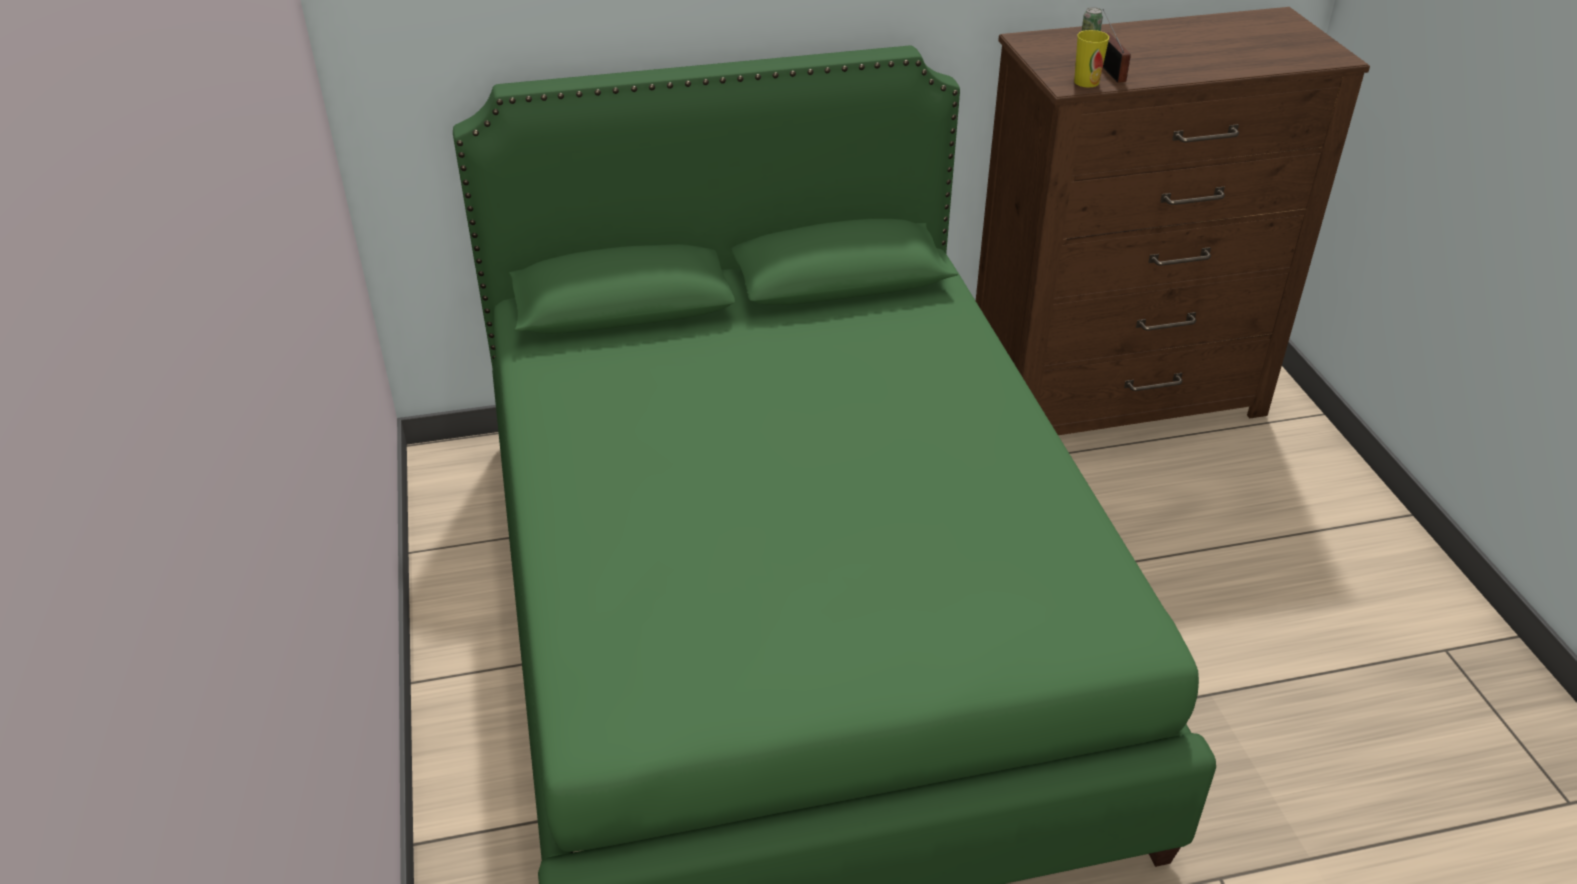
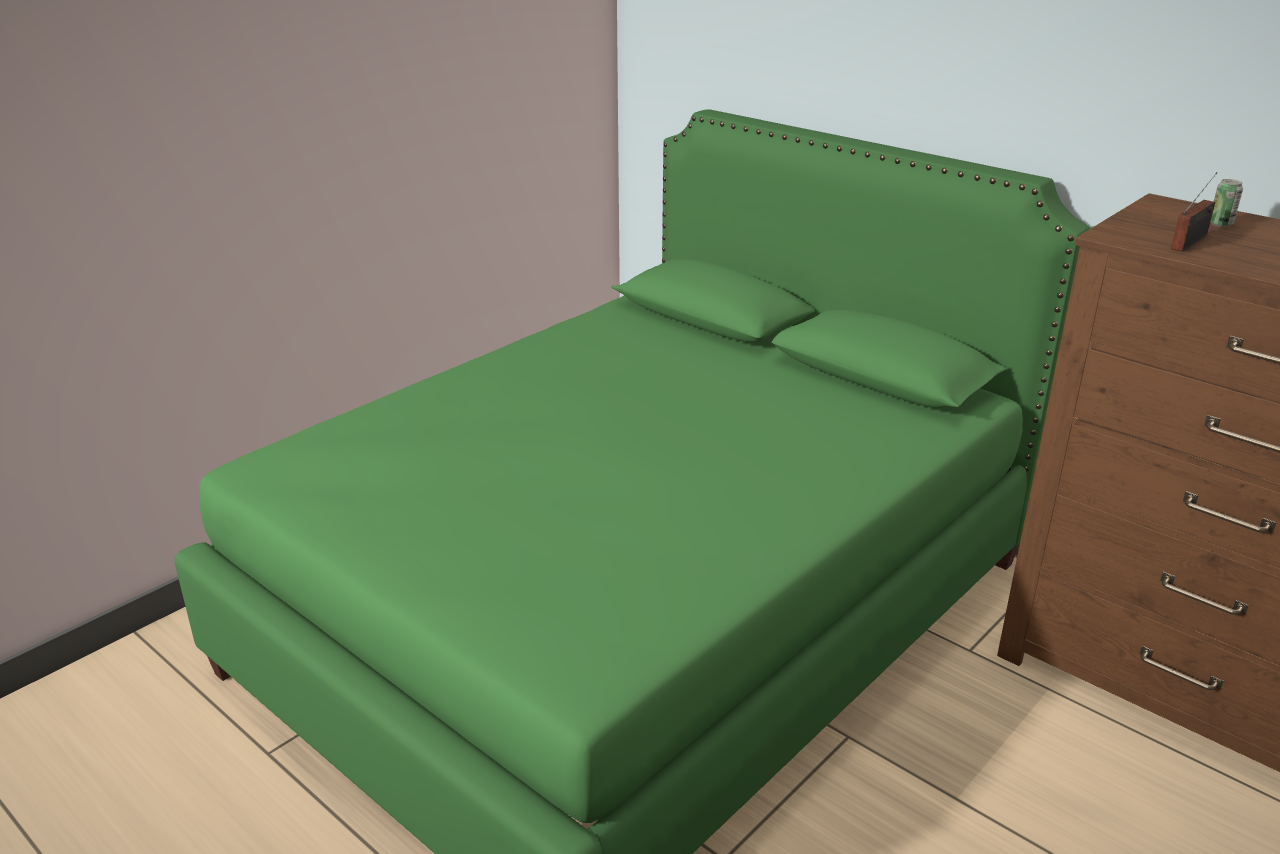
camera: 55 degrees right, 10 degrees down
(1086, 82) = (1138, 238): cup -> none

